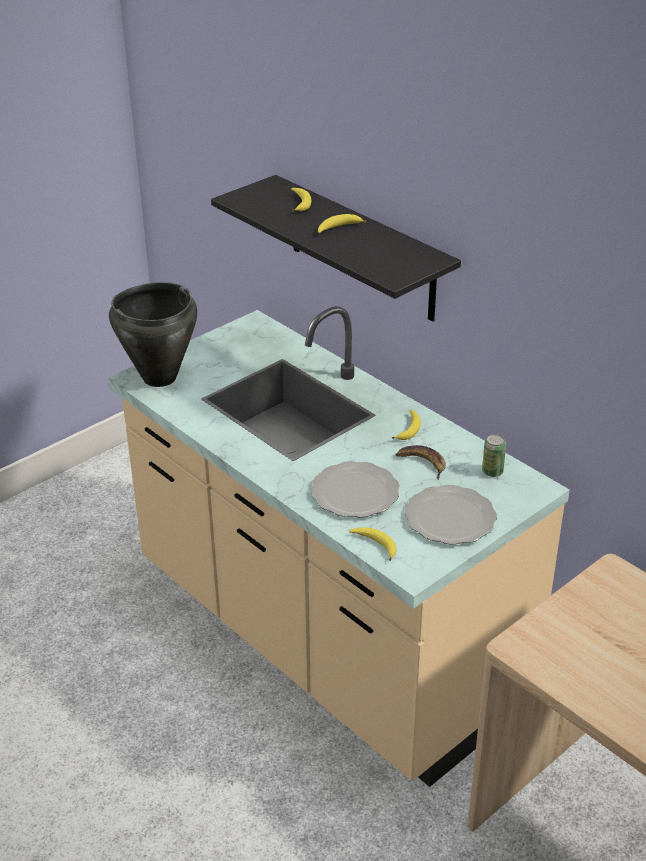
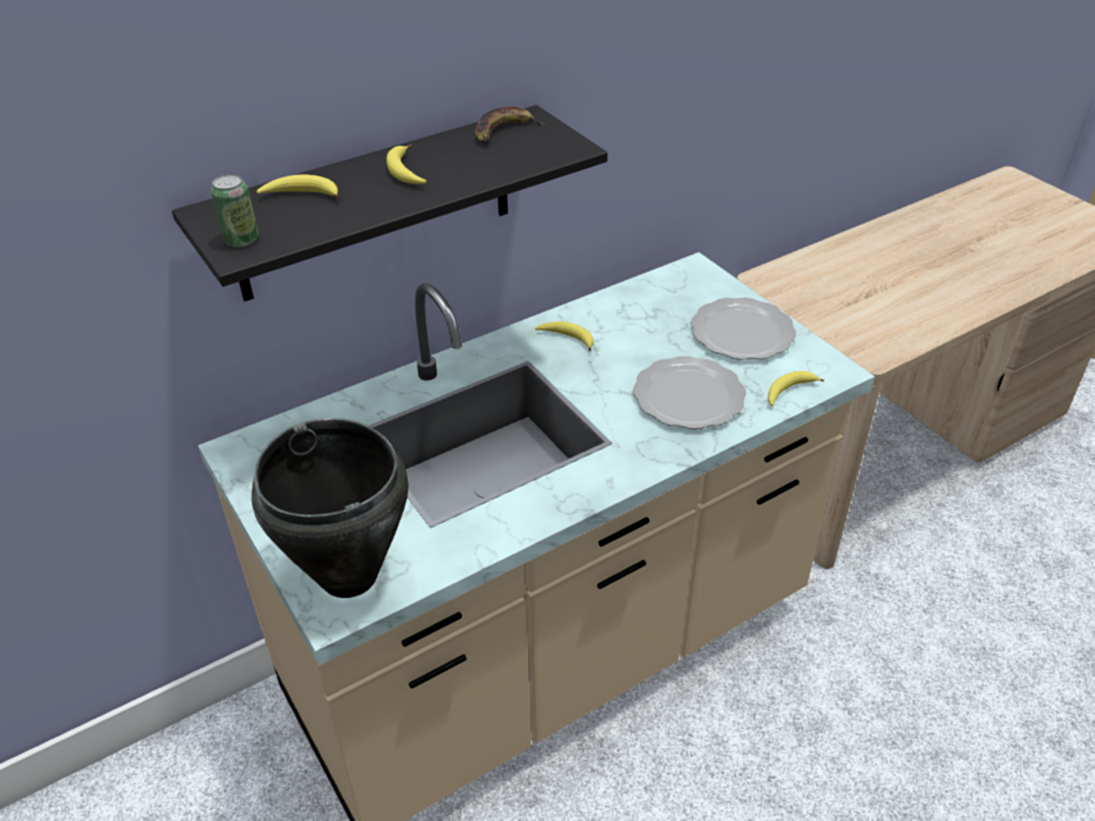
camera: 80 degrees left, 5 degrees up
(422, 463) = (637, 338): banana -> banana (504, 131)
(492, 472) = (662, 292): can -> can (241, 240)

